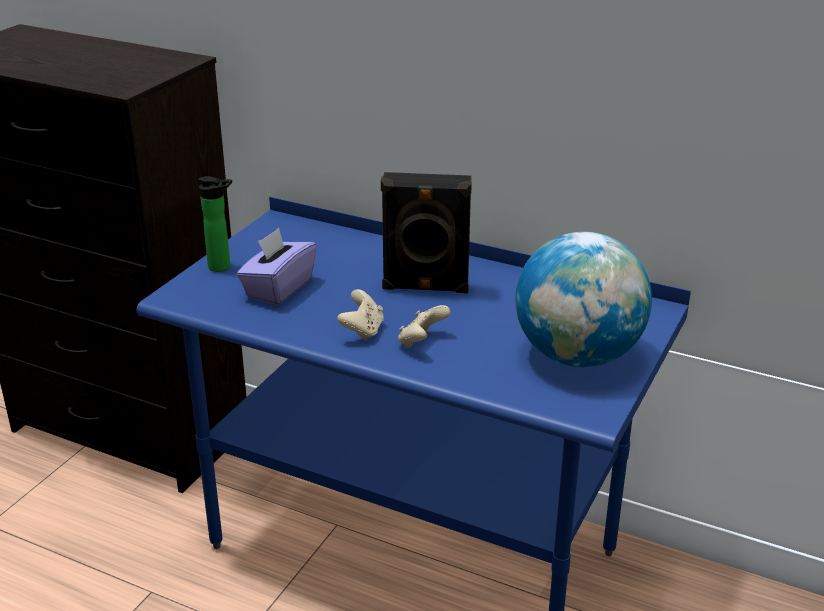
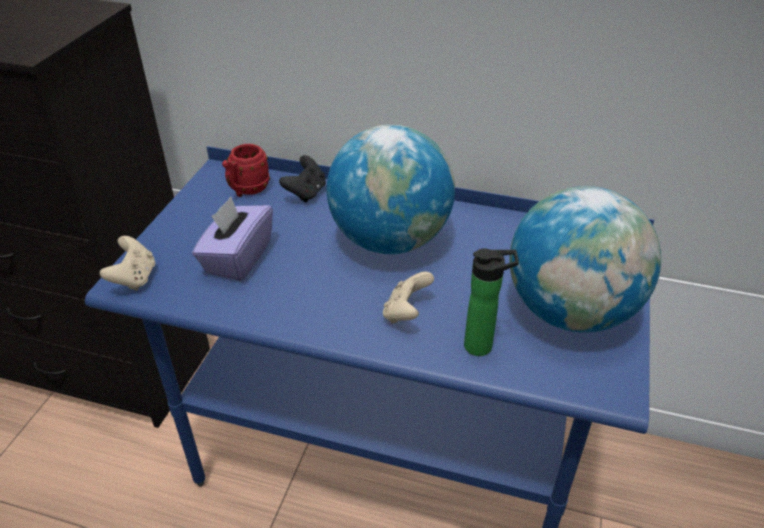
camera: 10 degrees left, 10 degrees up
(223, 267) = (172, 236): bottle -> bottle (482, 346)
(300, 238) = (247, 190): none -> red mug
(356, 244) = (306, 193): none -> black game controller
(362, 331) = (340, 305): beige game controller -> beige game controller (134, 278)
(425, 288) = (390, 240): black speaker -> globe

